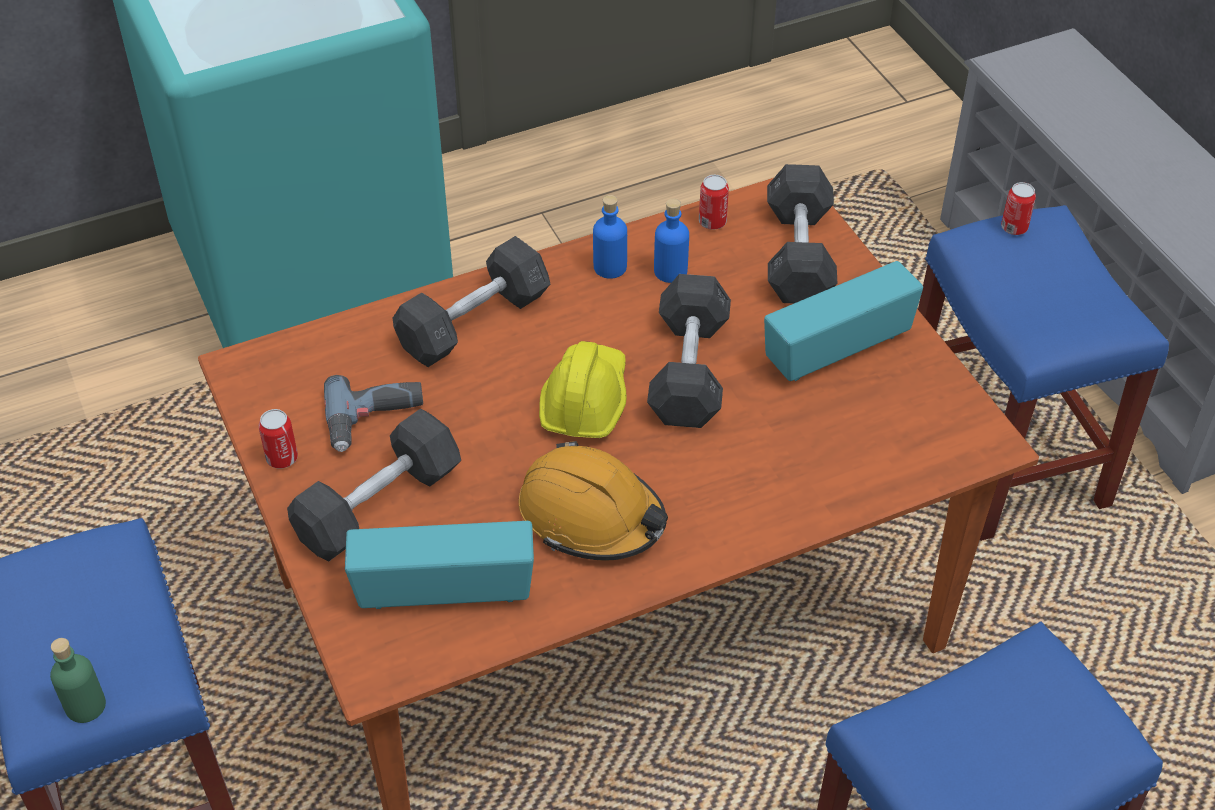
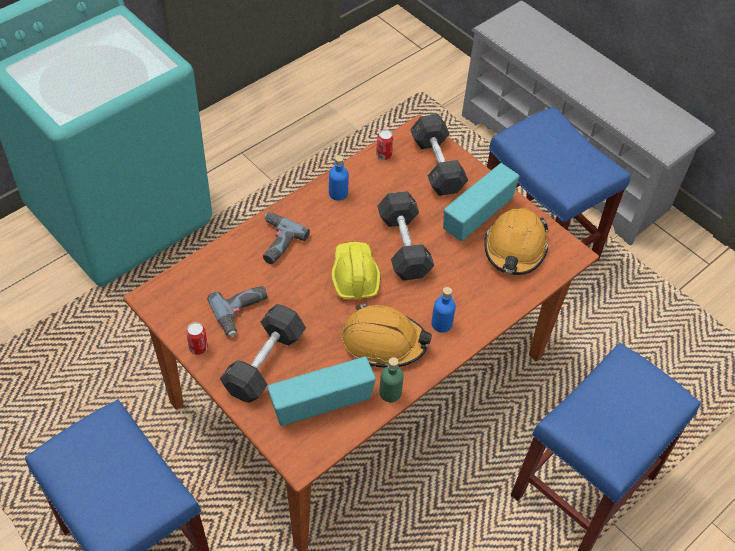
camera: 20 degrees left, 5 degrees up
(85, 706) = (134, 519): green bottle -> green bottle (390, 393)
(474, 322) = (275, 242): grey dumbbell -> power drill
(670, 271) = (372, 189): blue bottle -> blue bottle (441, 324)
(885, 414) = (515, 248): none -> orange hard hat
(1014, 227) = (534, 125): can -> none

